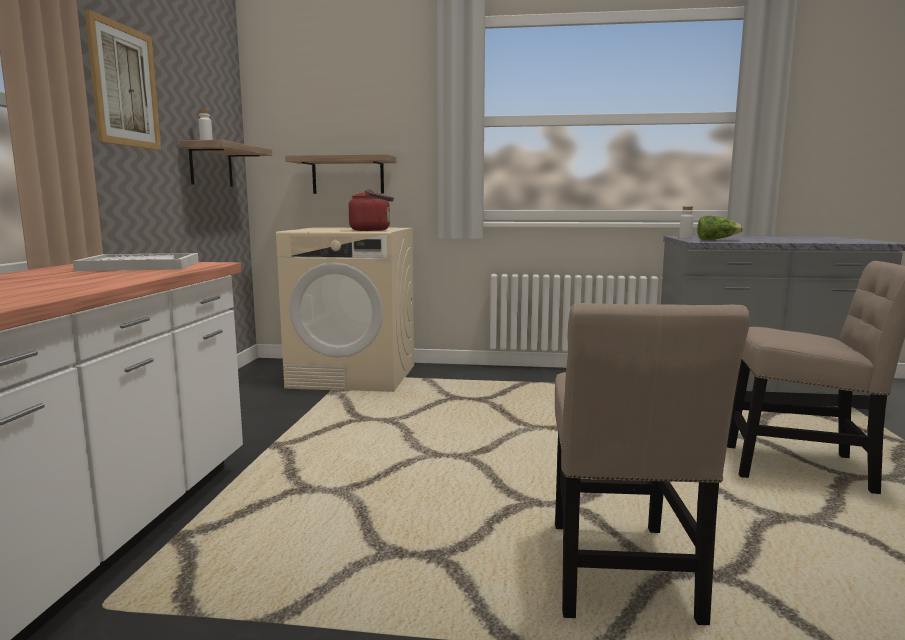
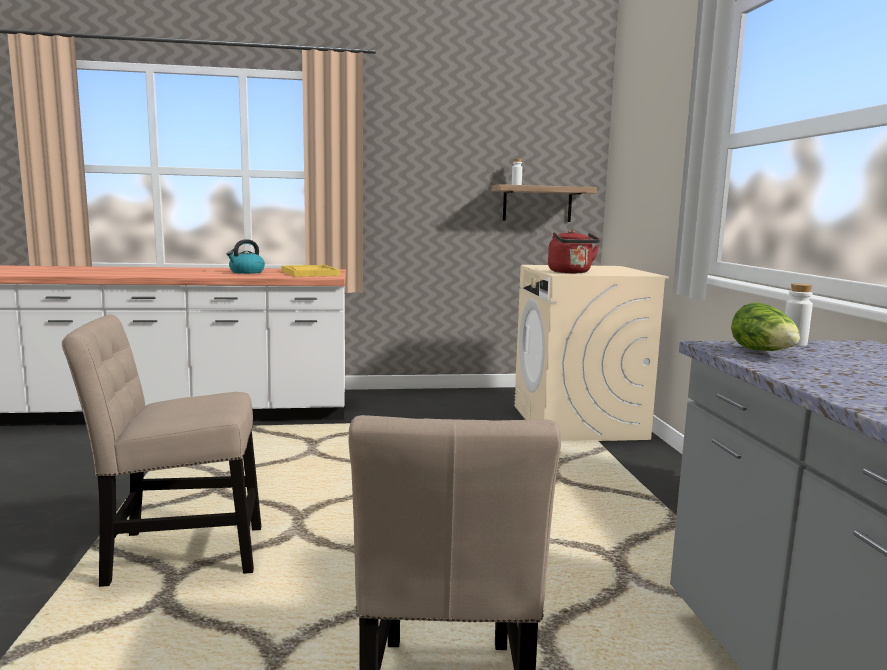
camera: 75 degrees right, 0 degrees up
(59, 278) = (246, 272): none -> kettle
(124, 86) = (428, 152): picture -> none
(140, 266) = (310, 273): white tray -> yellow tray
(348, 175) = (646, 212): shelf -> none

